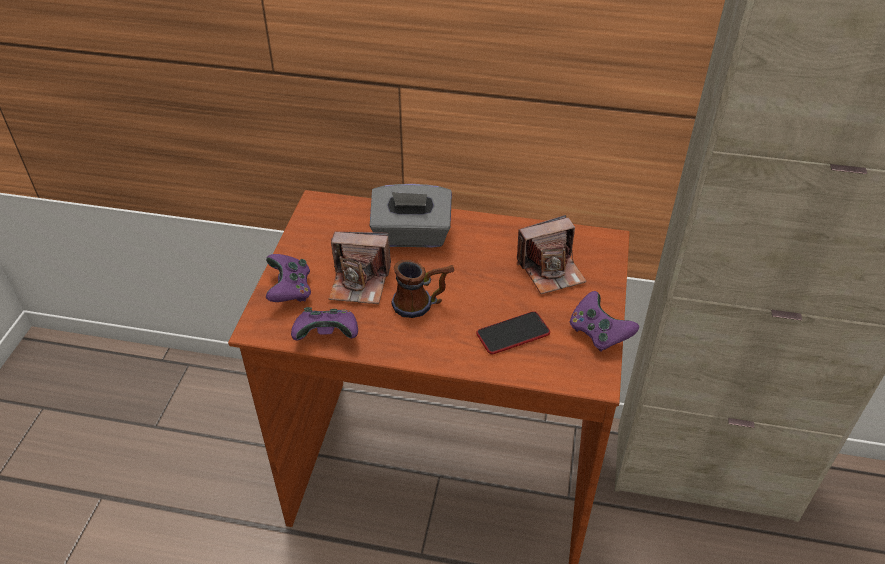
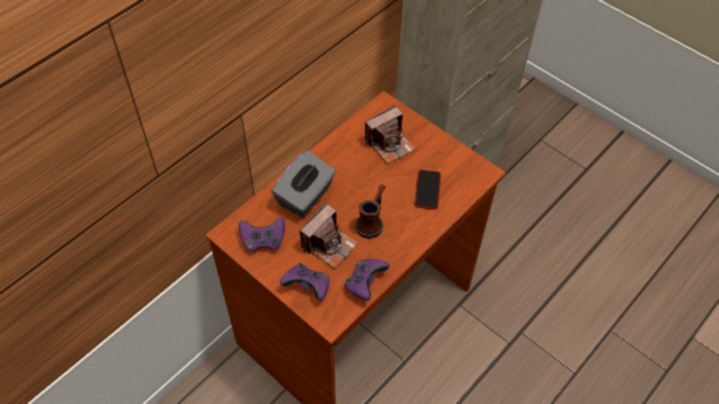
camera: 60 degrees left, 10 degrees up
(551, 270) = (390, 144): camera -> camera turned 45 degrees clockwise
(598, 333) = (453, 152): purple game controller -> purple game controller (263, 241)

